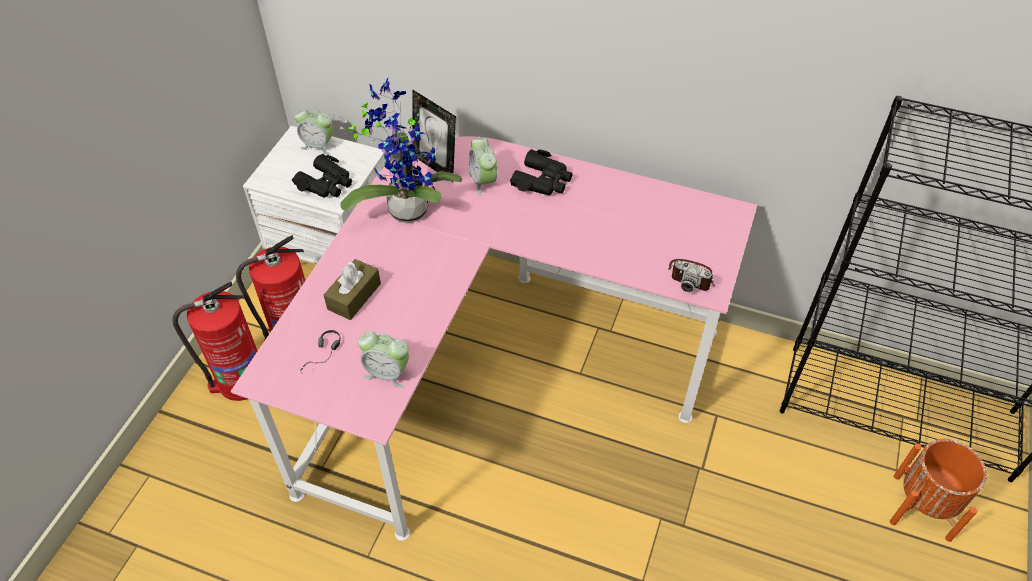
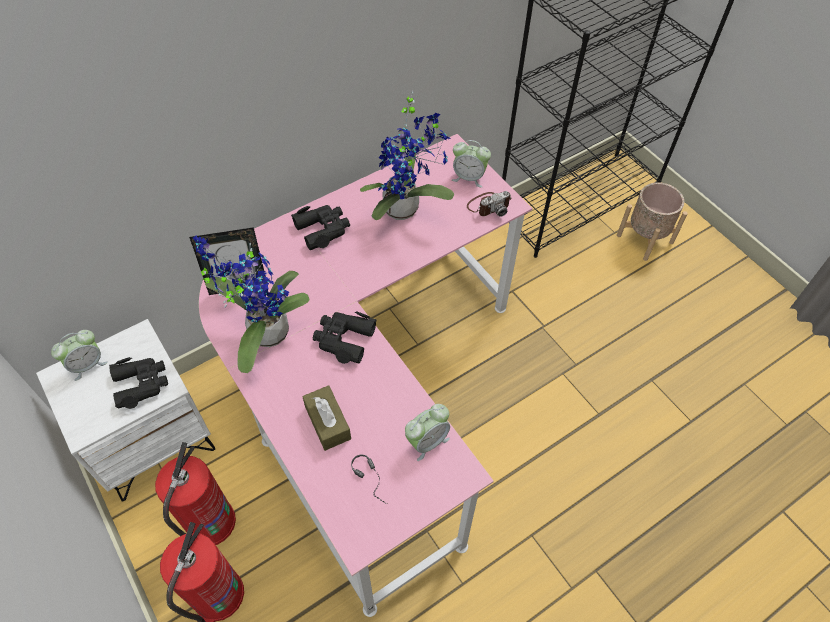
camera: 55 degrees left, 5 degrees up
(442, 260) = (343, 339): none -> black binoculars
(483, 181) = (287, 265): alarm clock -> alarm clock (469, 177)
(623, 220) = (406, 209): none -> potted plant
(922, 506) = (644, 238): orange planter -> beige planter

